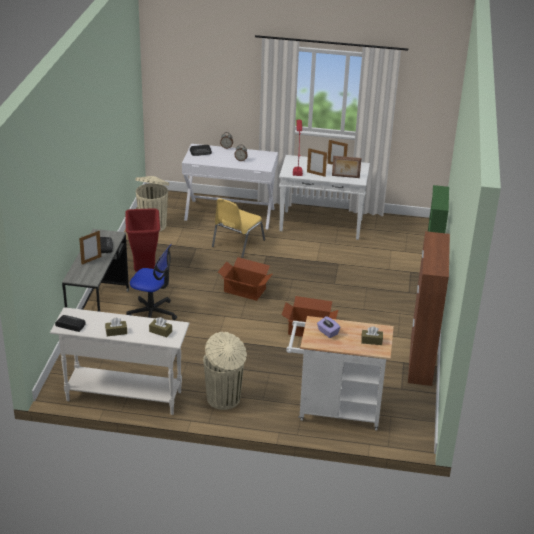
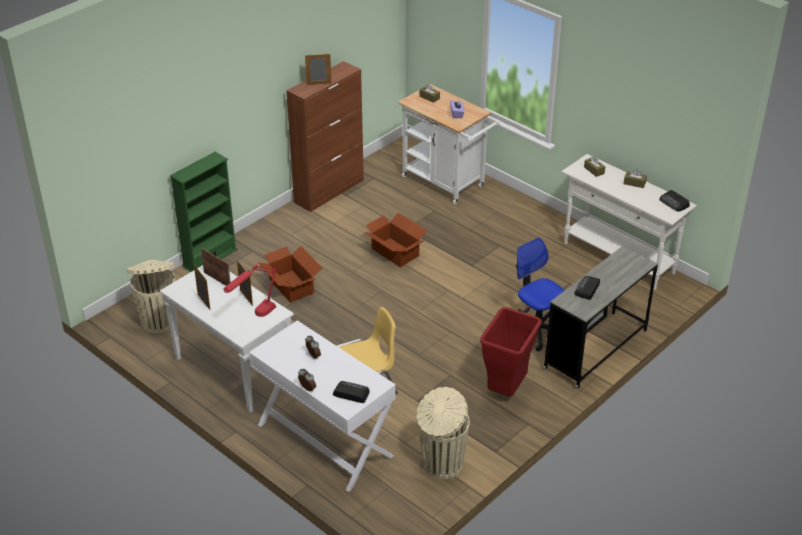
camera: 145 degrees left, 5 degrees up
(91, 260) = (612, 277): picture frame -> picture frame (319, 84)
(224, 399) = (530, 223): beige trash can -> beige trash can (159, 320)
(244, 290) = (414, 319): cardboard box -> cardboard box (291, 286)

